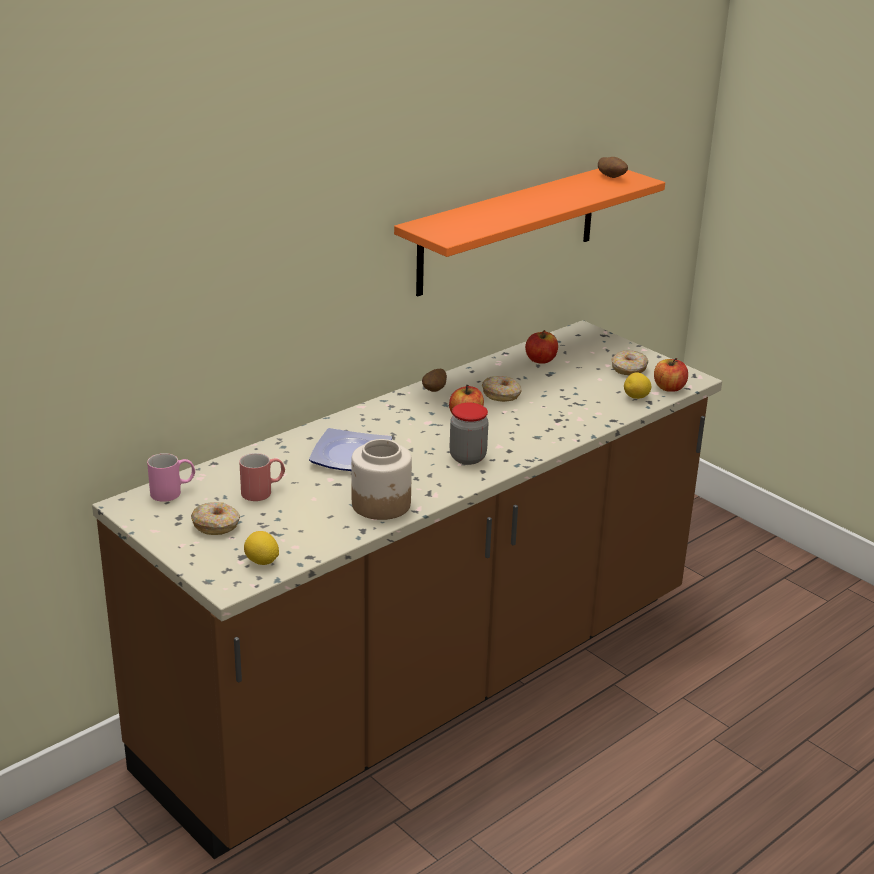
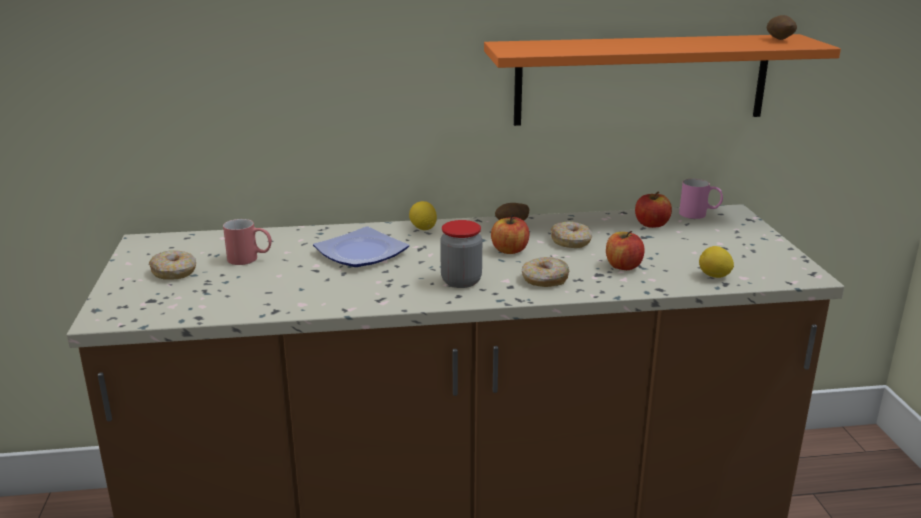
camera: 35 degrees right, 5 degrees down
(173, 492) = (188, 241): pink mug -> pink mug (699, 214)
(261, 562) = (157, 309): lemon -> lemon (423, 228)
(382, 504) = (324, 296): jar -> none
(629, 369) = (739, 251): donut -> donut (544, 280)
(669, 388) = (766, 277): apple -> apple (623, 266)

